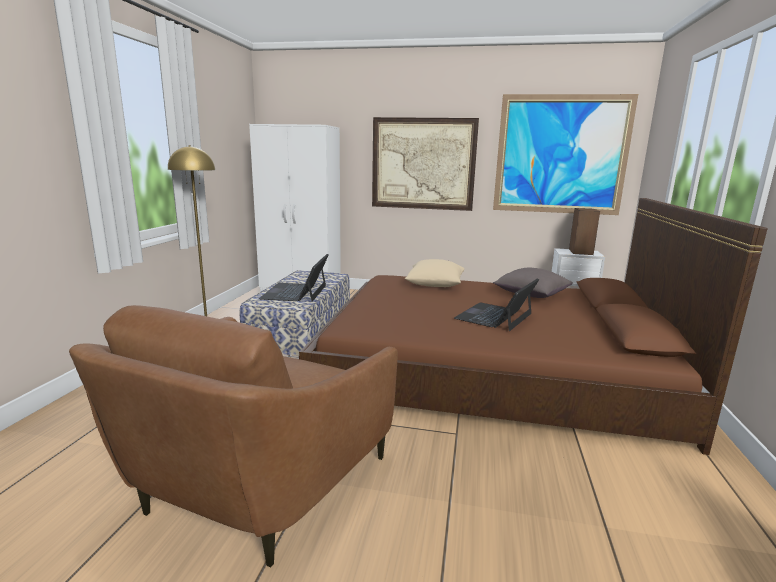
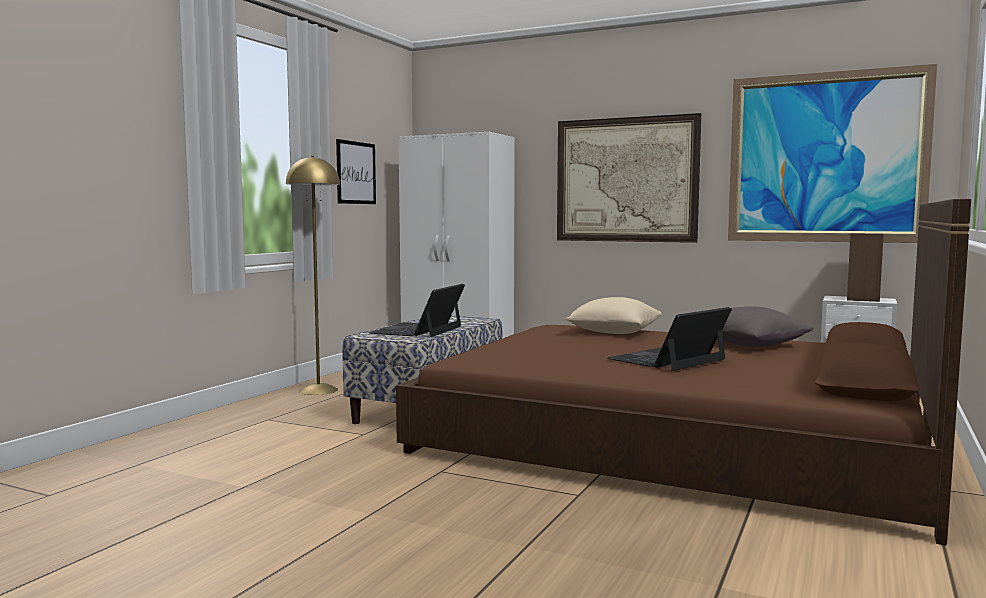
camera: 15 degrees right, 10 degrees down
(217, 154) = (356, 173): none -> picture
(257, 485) = (309, 512): brown armchair -> none

